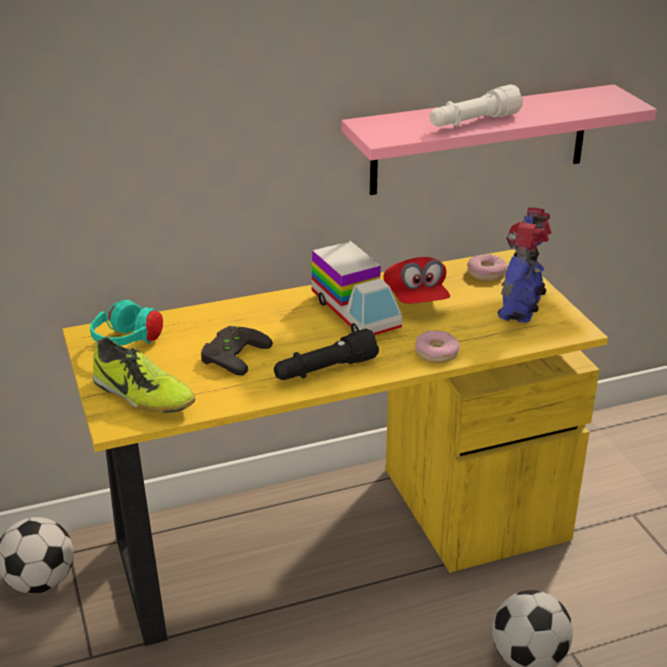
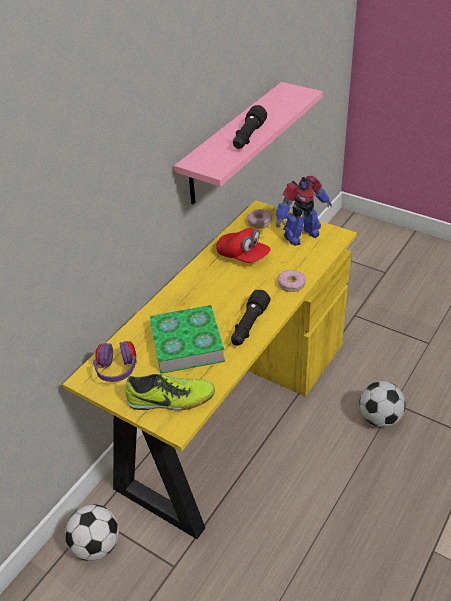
camera: 35 degrees left, 10 degrees up
(128, 343) = (117, 370): turquoise headphones -> purple headphones
(231, 353) = (187, 344): black game controller -> book
(355, 312) = (222, 281): toy truck -> none
(473, 122) = (248, 137): white flashlight -> black flashlight
(521, 308) = (300, 235): toy robot -> toy robot turned 105 degrees counterclockwise

